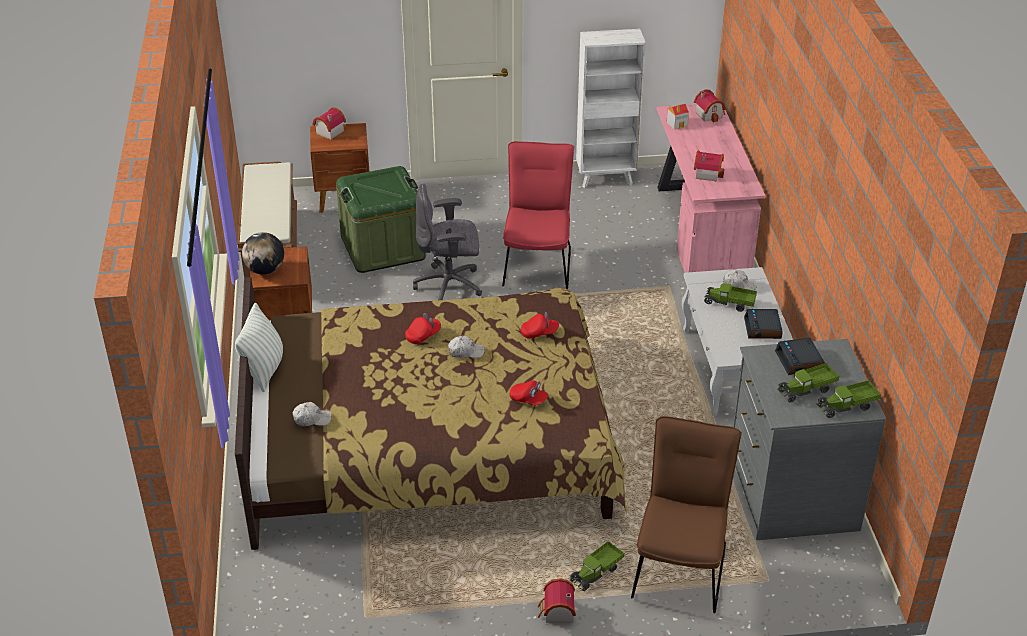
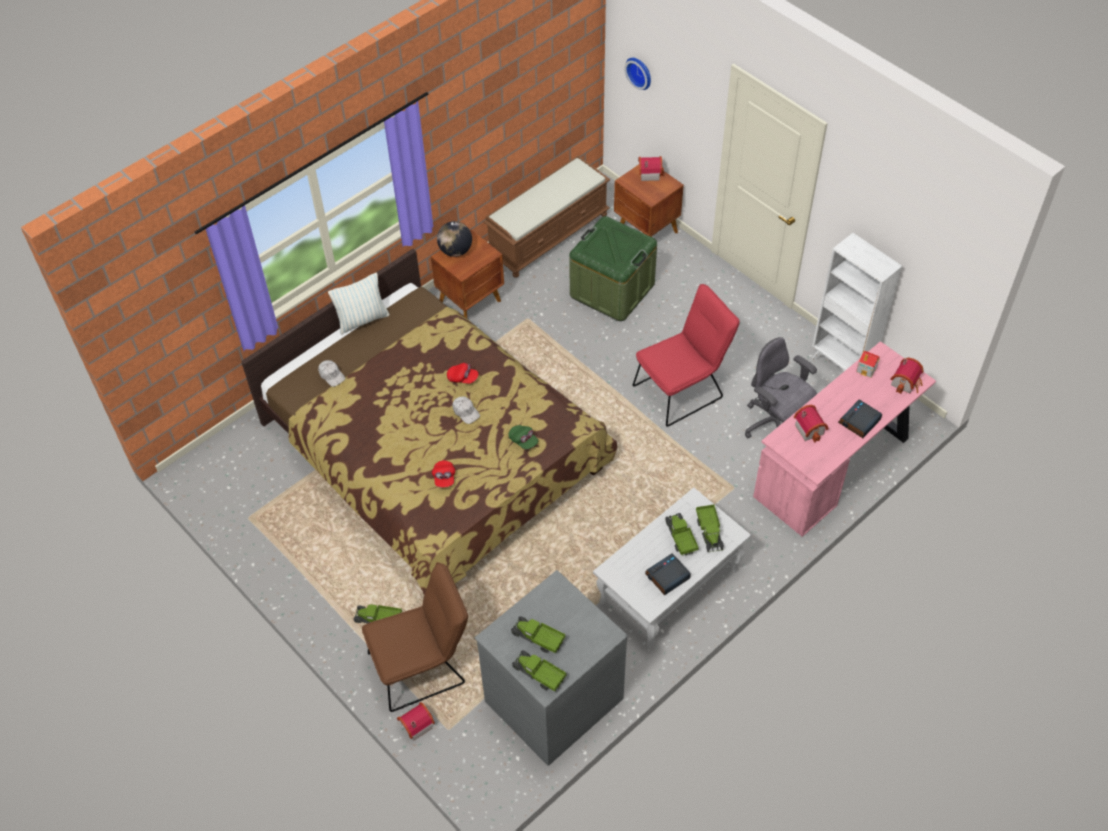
camera: 55 degrees right, 15 degrees up
(278, 31) = (640, 72): none -> wall clock
(450, 286) = (605, 355): grey office chair -> grey office chair (775, 425)
(539, 333) = (523, 441): red cap -> green cap
(556, 612) = (326, 618): toy house -> toy house (415, 725)
(738, 286) = (709, 532): white cap -> toy truck
(799, 361) = (569, 617): alarm clock -> alarm clock (859, 422)

